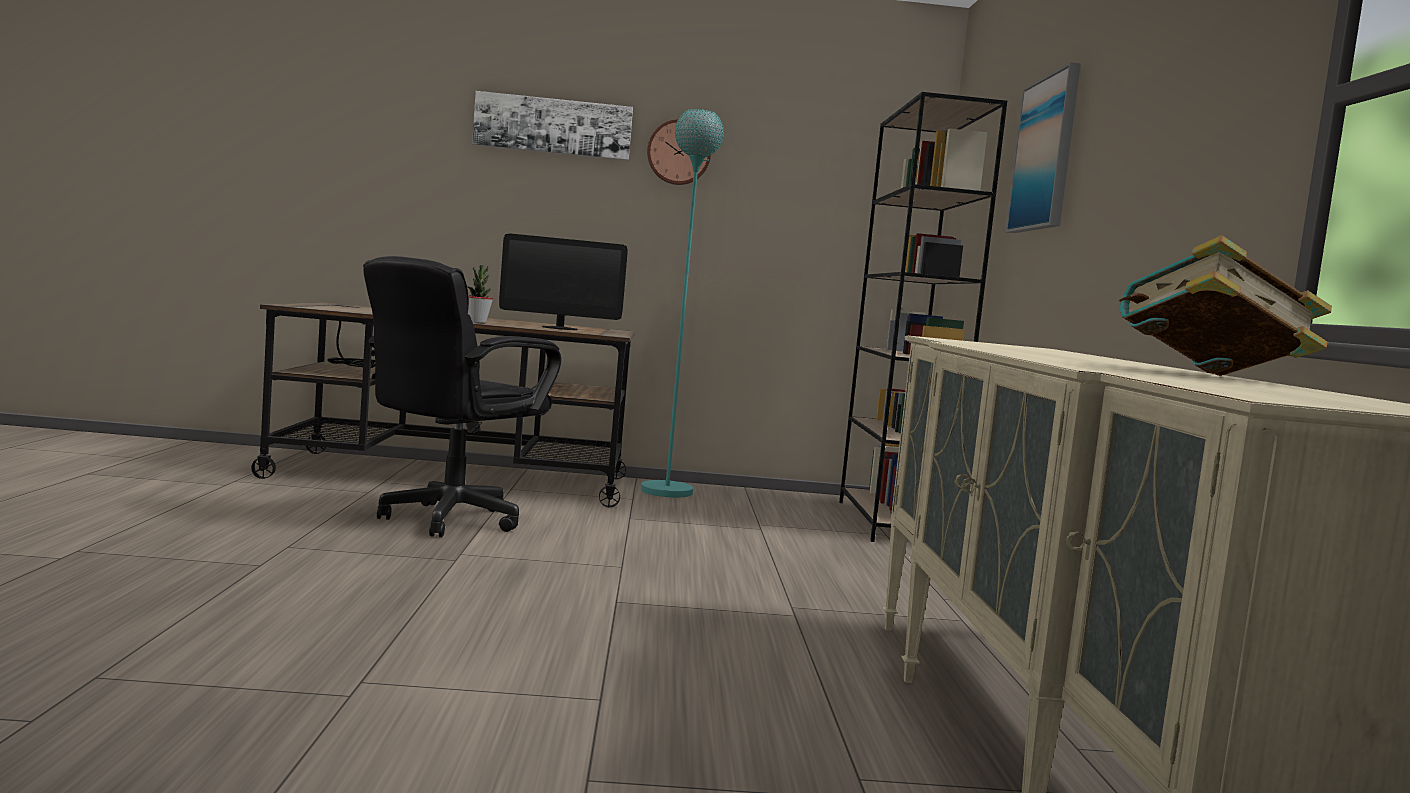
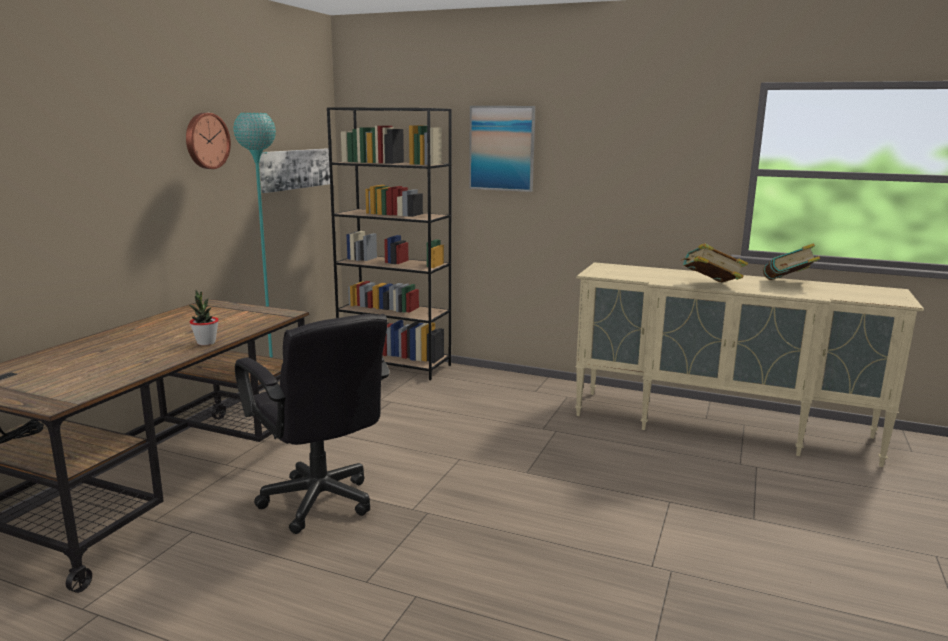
camera: 65 degrees left, 10 degrees up
(553, 126) = (113, 130): picture -> picture (296, 169)
(559, 328) = (234, 321): monitor -> none
(1013, 352) = (710, 285): none -> book

